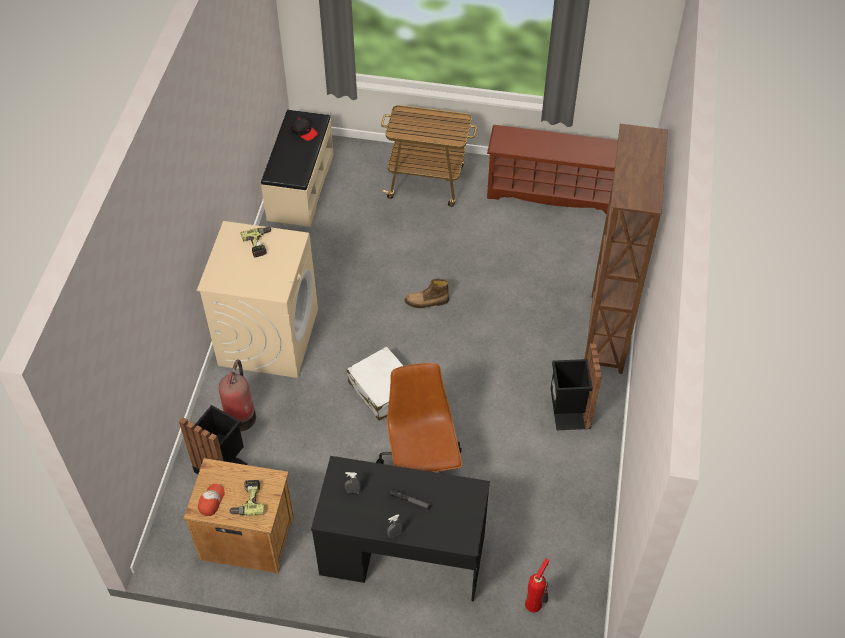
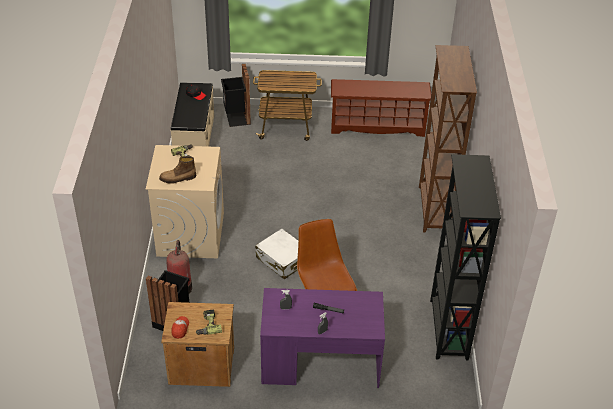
camera: 10 degrees left, 10 degrees down
(402, 554) = (320, 364): black desk -> purple desk
(427, 302) = (302, 201): boot -> boot (178, 179)
(535, 604) = (424, 384): fire extinguisher -> none
(568, 413) = (419, 261): black trash can -> black trash can (236, 118)
(585, 525) = (447, 330): none -> black bookcase

